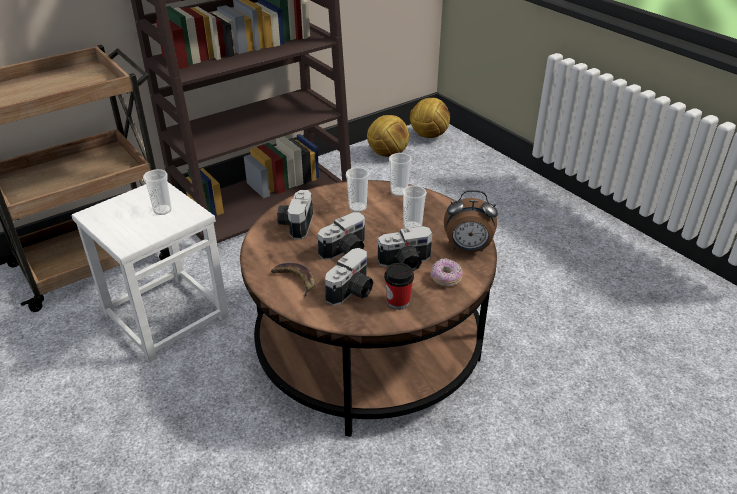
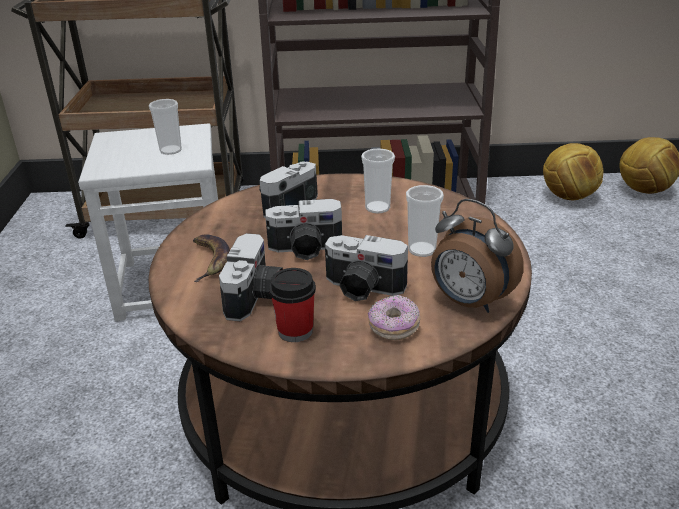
camera: 35 degrees right, 5 degrees down
(352, 291) = (256, 297): camera -> camera turned 60 degrees counterclockwise
(399, 192) = (451, 206): cup -> none

